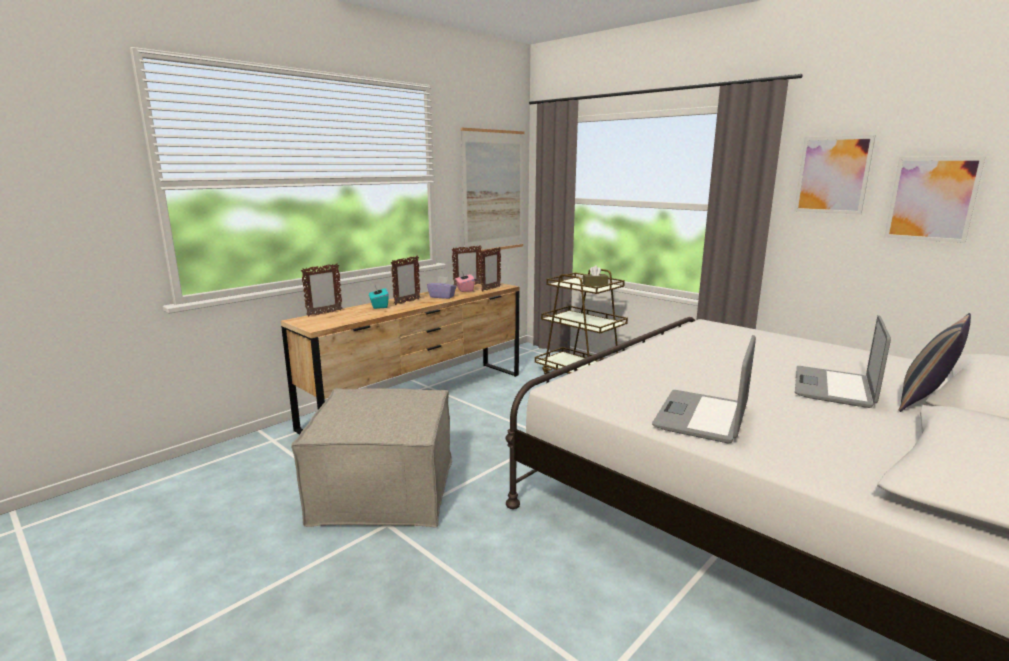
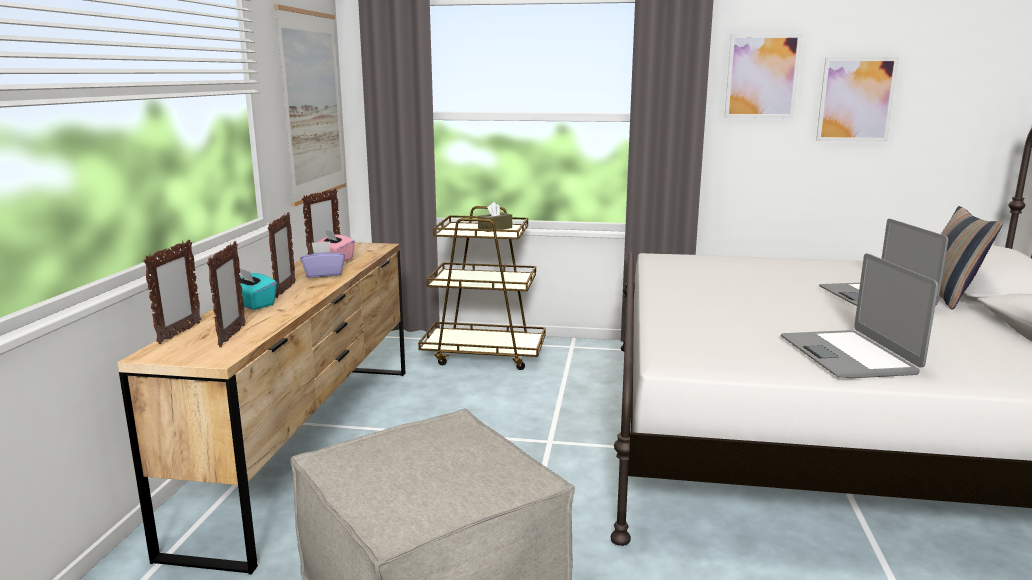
camera: 35 degrees left, 0 degrees up
(490, 289) = (369, 252): picture frame -> picture frame (231, 336)

